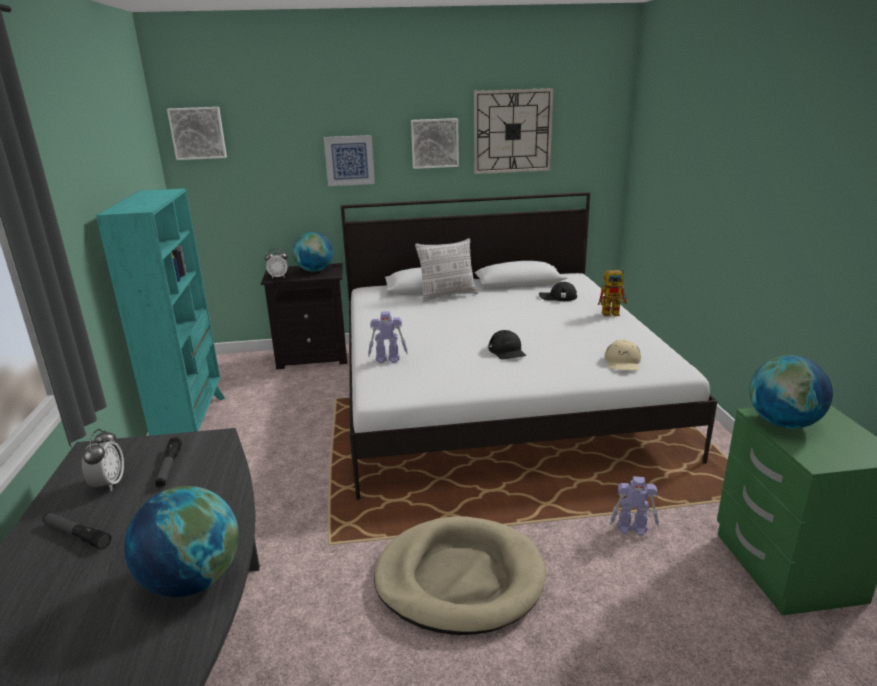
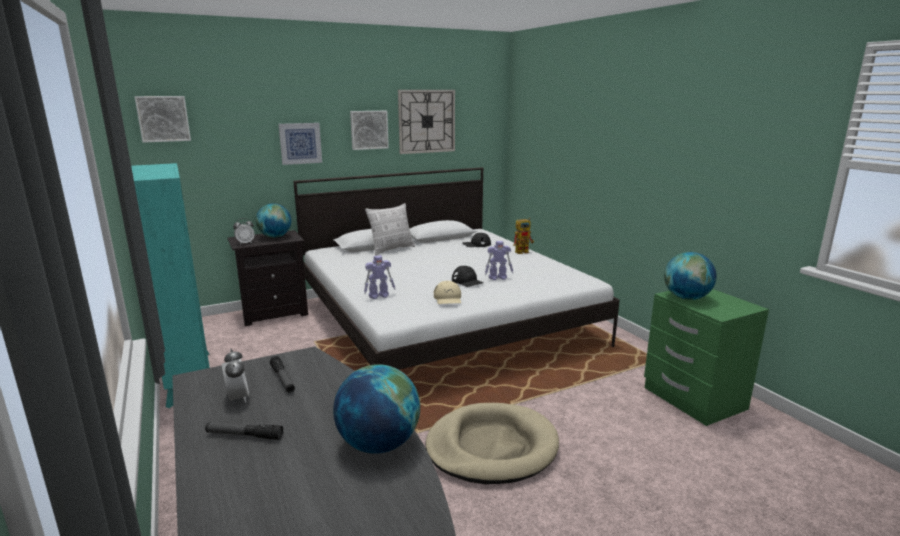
camera: 20 degrees left, 5 degrees down
(623, 362) = (552, 280): beige cap -> beige cap (448, 298)
(633, 528) = (590, 393): toy robot -> toy robot (498, 277)

